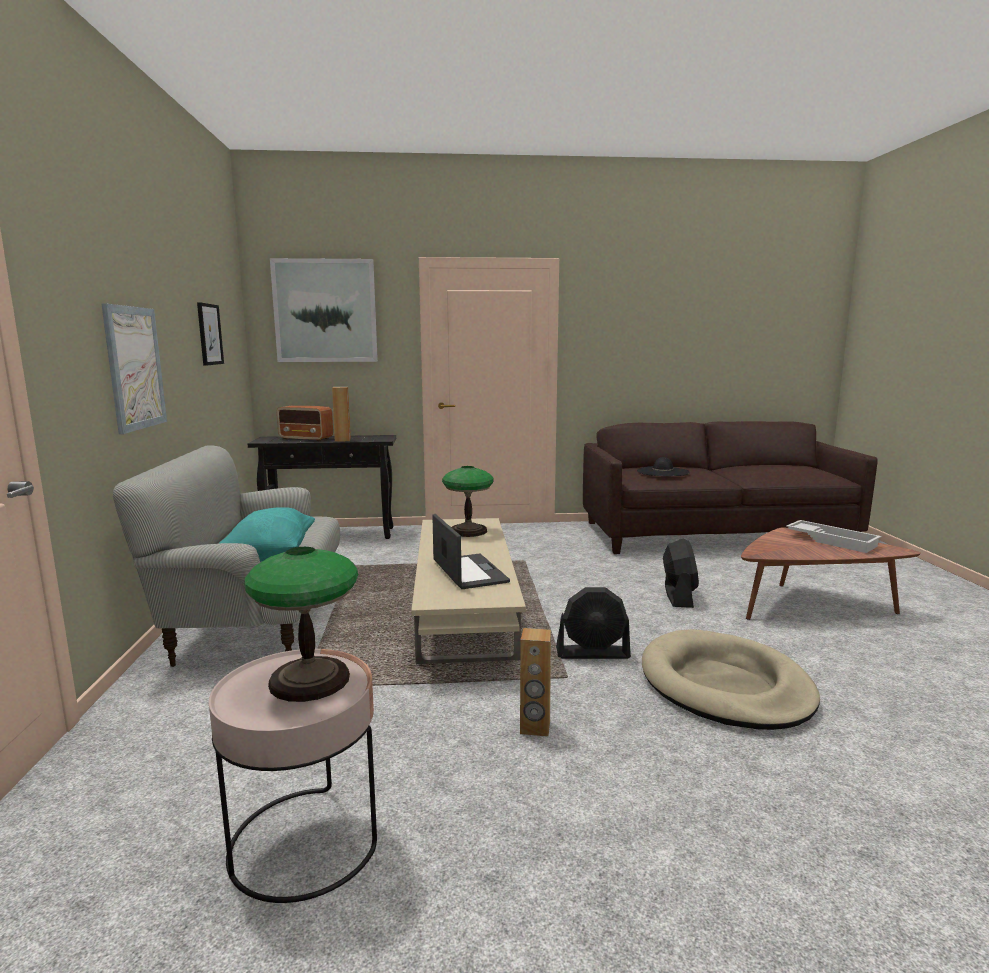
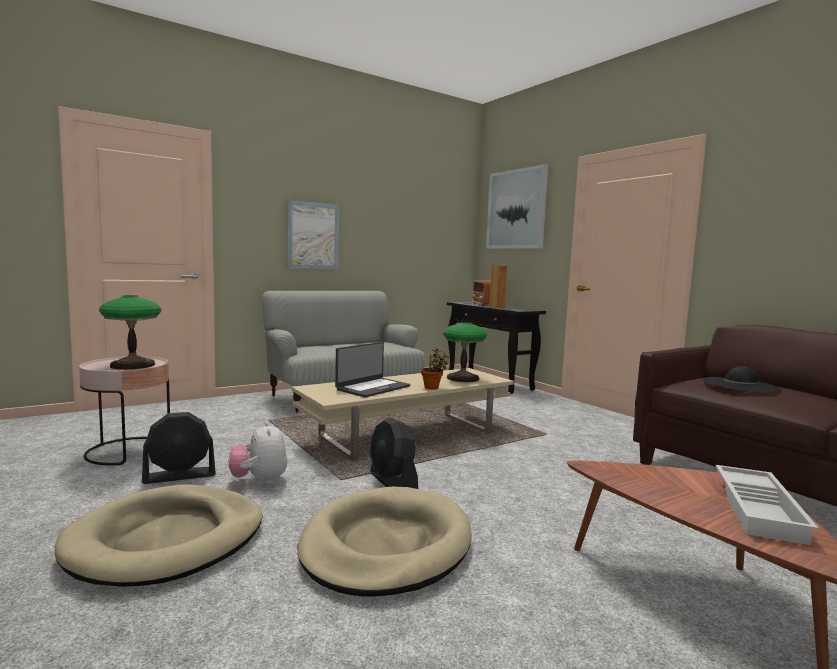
camera: 60 degrees right, 5 degrees down
(209, 334) = (413, 224): picture -> none
(269, 556) = (325, 350): turquoise pillow -> none
(494, 549) = (433, 387): none -> potted plant
(535, 728) = (259, 480): brown speaker -> plush toy
(676, 812) = (167, 540): none -> beige dog bed
(678, 596) = (578, 505): black fan -> black fan (180, 475)

